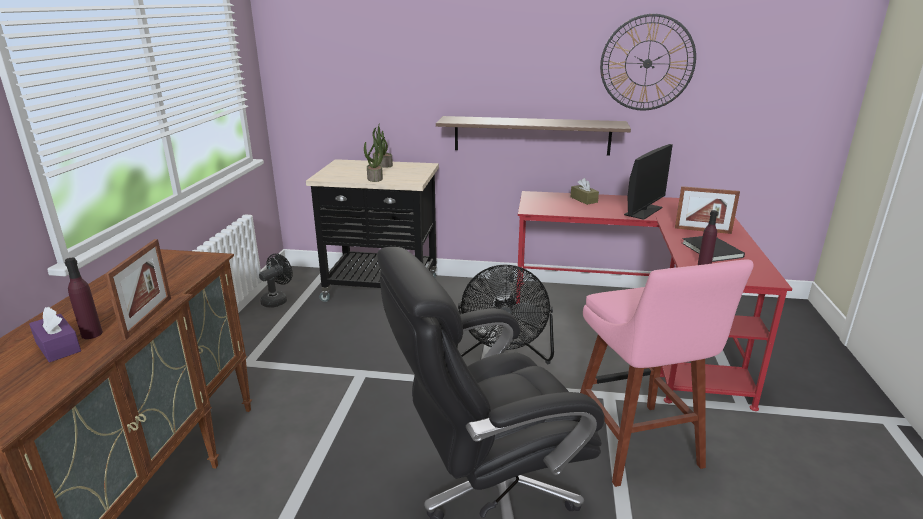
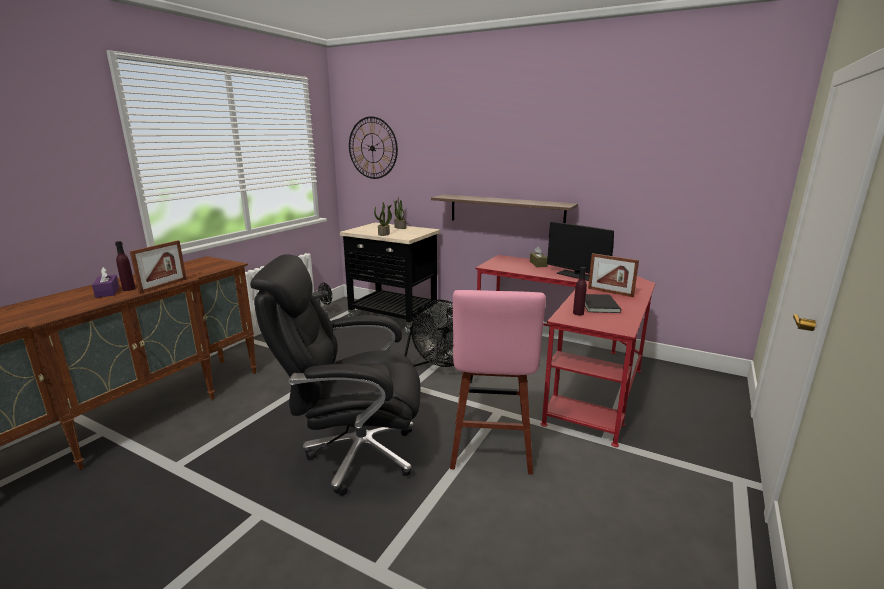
camera: 20 degrees right, 5 degrees down
(643, 211) = (577, 275): monitor -> monitor turned 75 degrees clockwise
(647, 63) = (593, 157): wall clock -> wall clock (372, 148)

